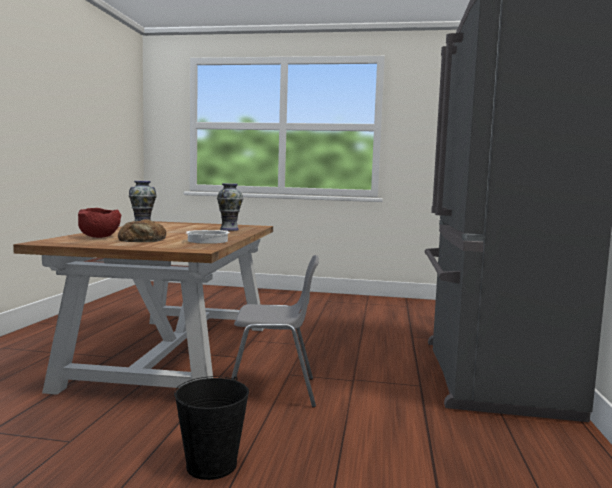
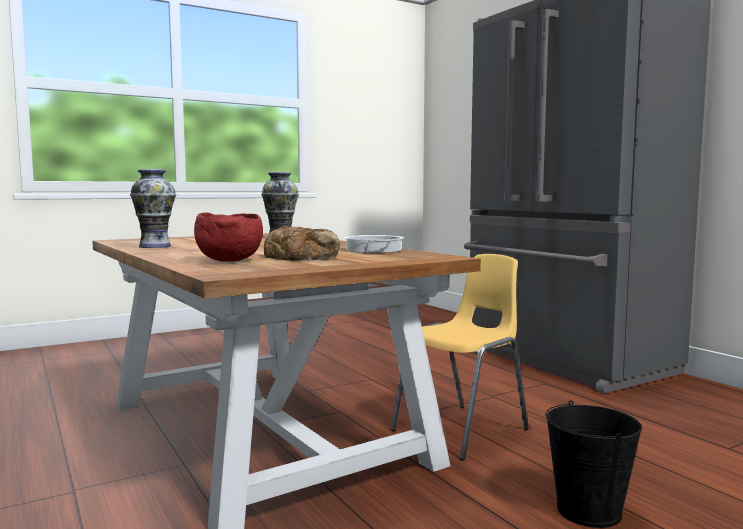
camera: 40 degrees left, 0 degrees up
(272, 391) = (462, 430): grey chair -> yellow chair

